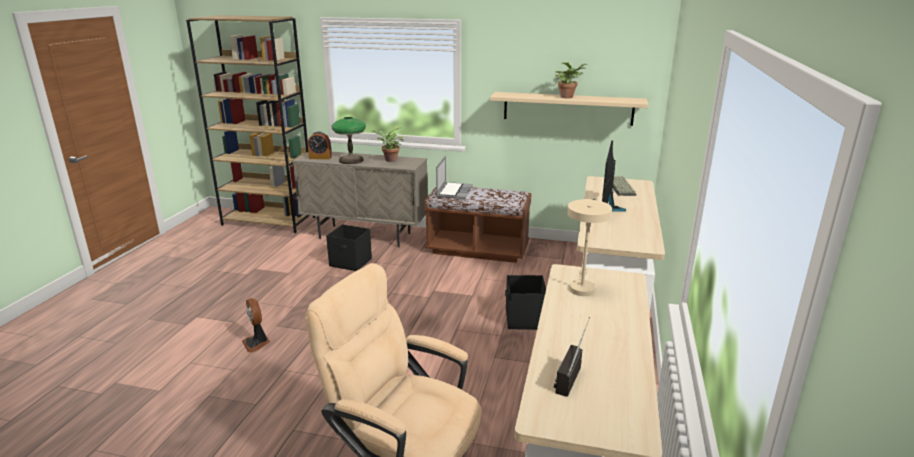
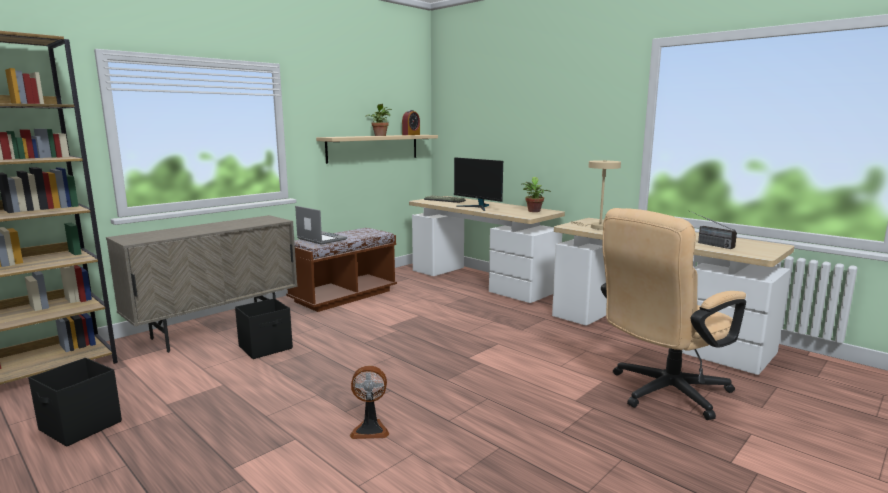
camera: 60 degrees left, 10 degrees down
(320, 157) = (152, 237): alarm clock -> alarm clock (411, 135)
(351, 160) = (200, 230): table lamp -> none
(389, 160) = (241, 222): potted plant -> potted plant (534, 211)
(524, 319) = (480, 309): black storage box -> black storage box (80, 426)

